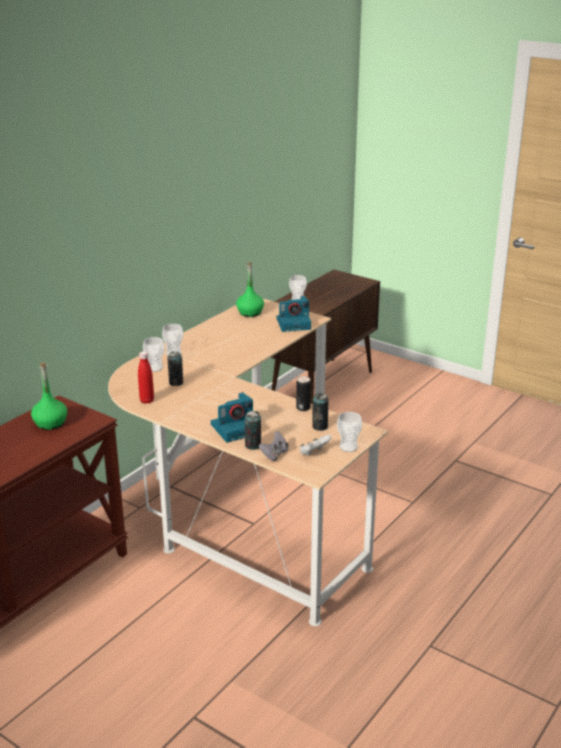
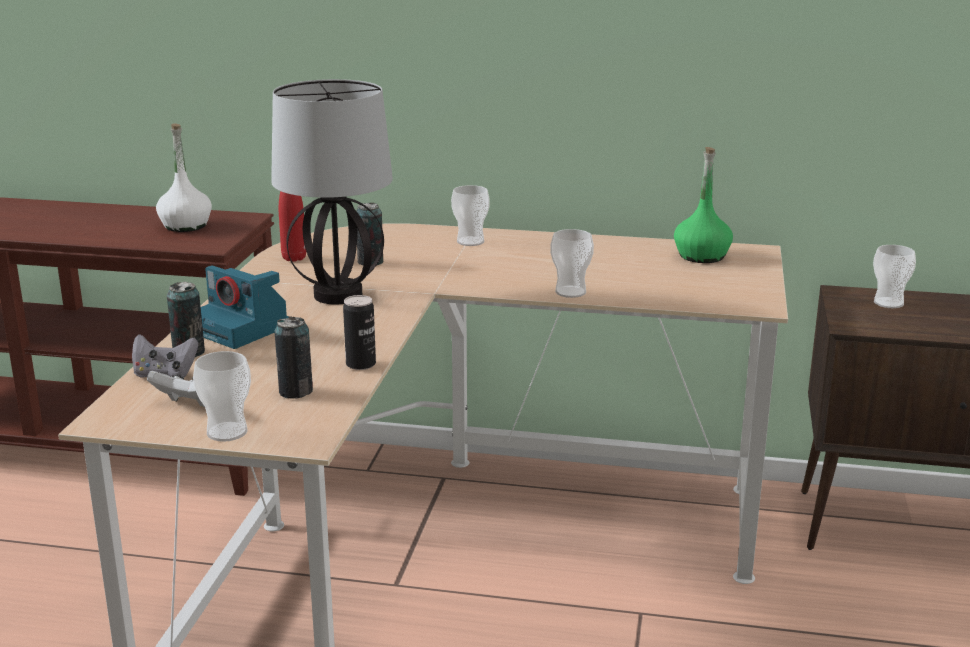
camera: 65 degrees right, 5 degrees down
(50, 423) = (186, 226): green bottle -> white bottle
(155, 368) = (408, 241): cup -> cup (570, 292)
(213, 398) = (338, 295): none -> table lamp
(294, 323) = (709, 294): camera -> none

